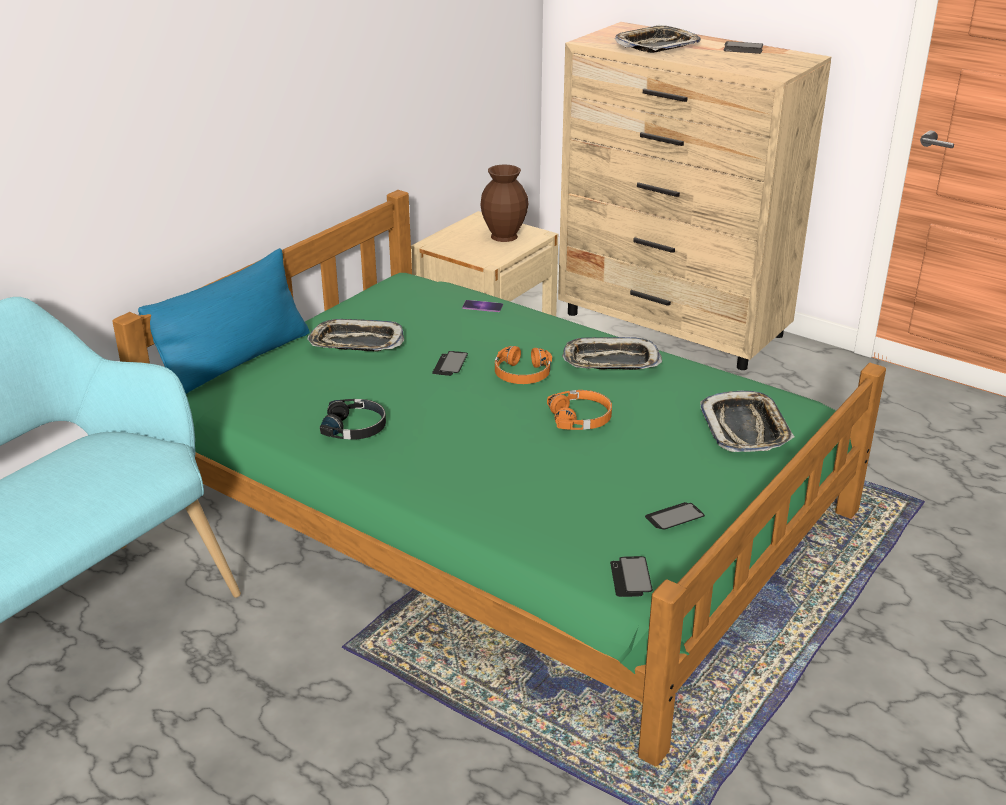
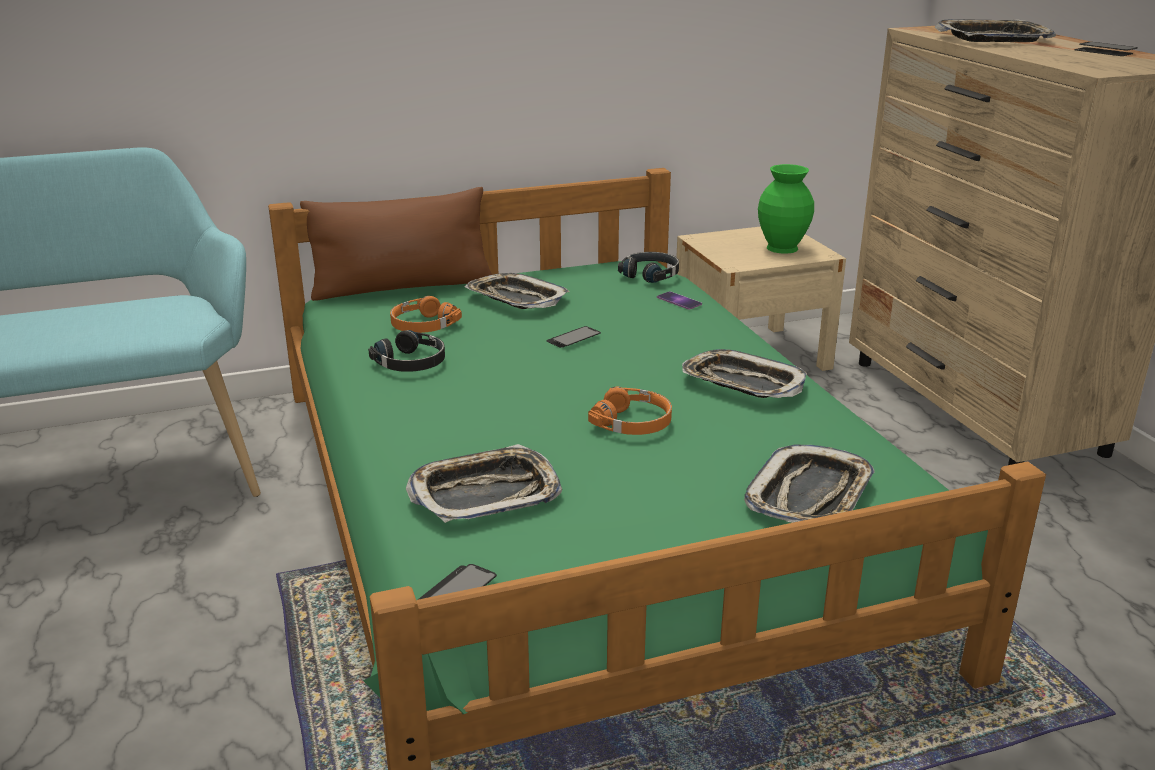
camera: 35 degrees right, 5 degrees down
(236, 362) = (402, 287): blue pillow -> brown pillow
(431, 288) = (651, 274): none -> black headphones
(503, 236) = (781, 248): brown vase -> green vase
(522, 374) = (631, 366): orange headphones -> orange headphones (422, 325)
(557, 507) = (485, 493): none -> tray
(674, 517) = (593, 552): phone -> none

